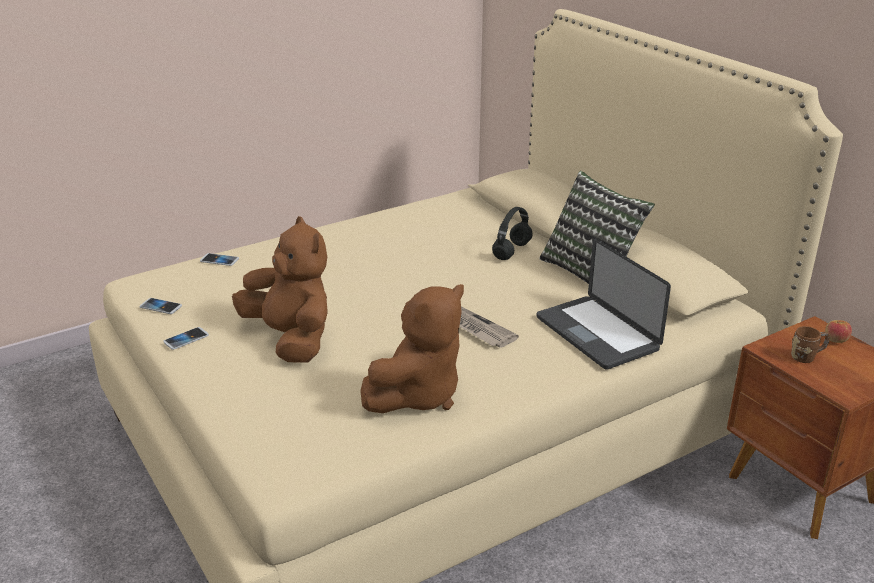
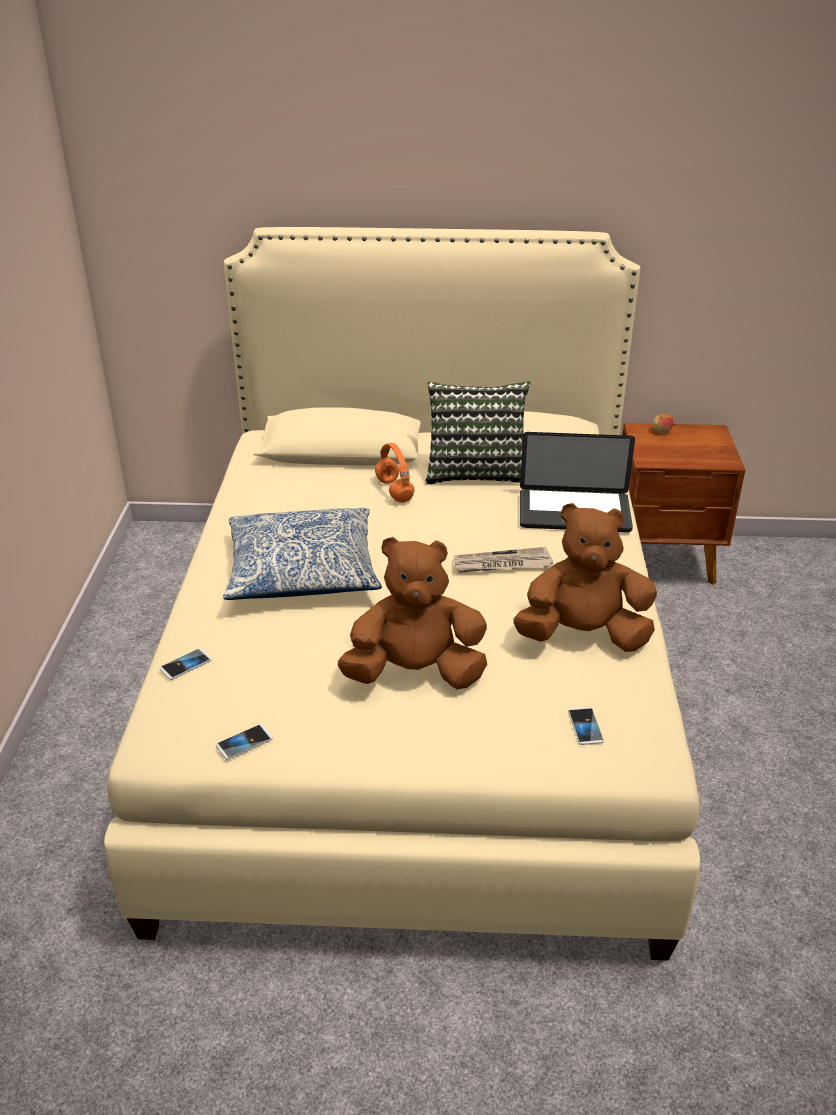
camera: 55 degrees left, 5 degrees up
(186, 339) = (341, 744): phone -> phone (585, 727)
(363, 257) = (302, 570): none -> pillow
(418, 395) = (583, 636): brown plush toy -> brown plush toy turned 75 degrees counterclockwise
(512, 251) = (393, 490): black headphones -> orange headphones
(807, 357) = (672, 451): brown mug -> none

